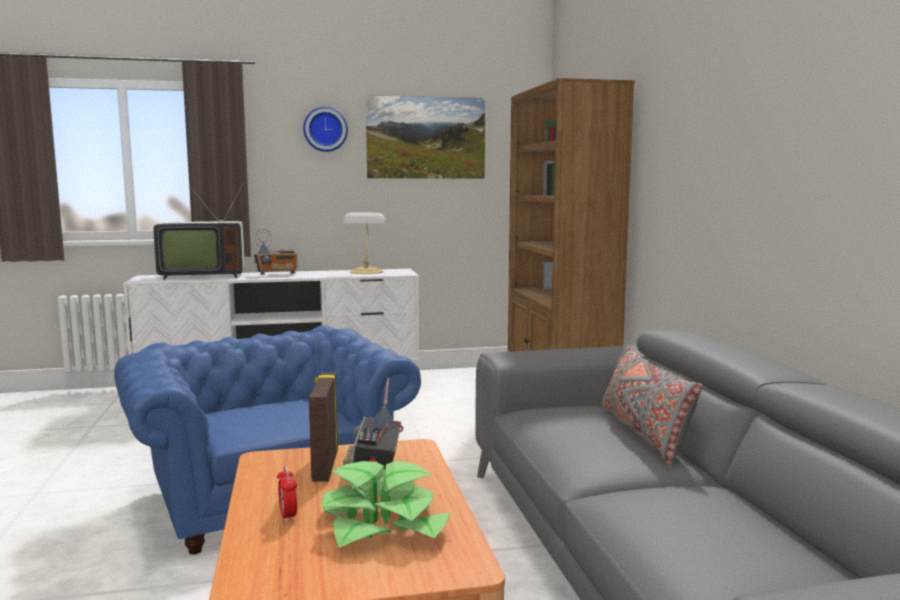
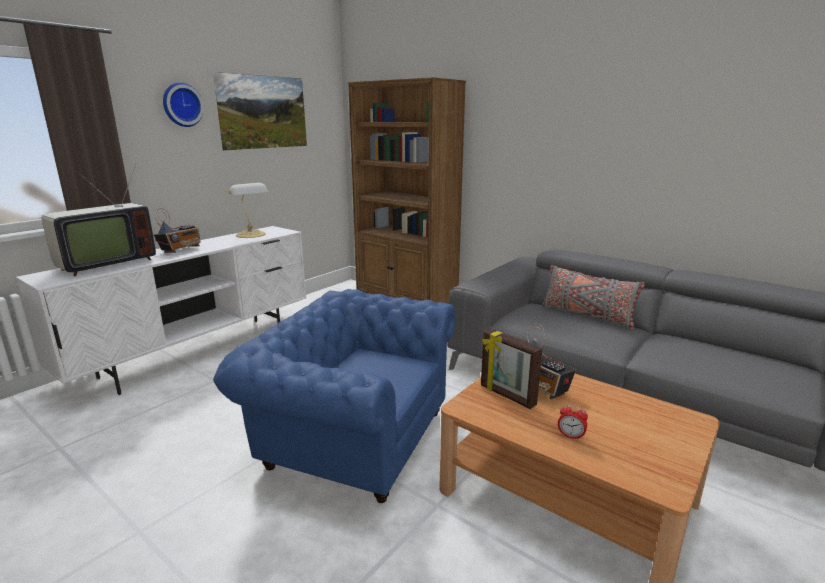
camera: 40 degrees left, 10 degrees up
(383, 524) = (618, 416): potted plant -> none

